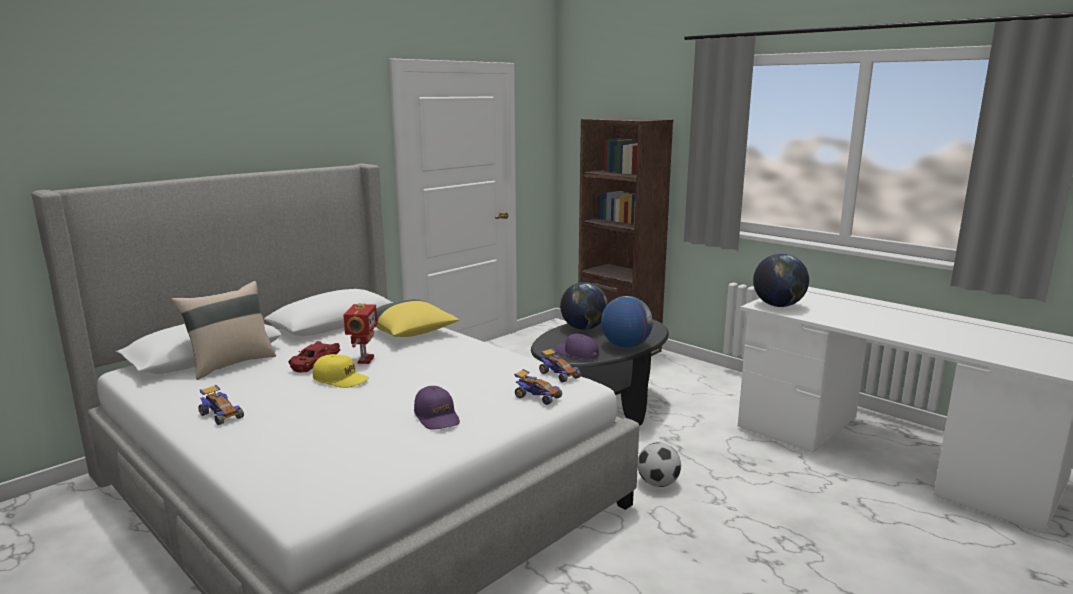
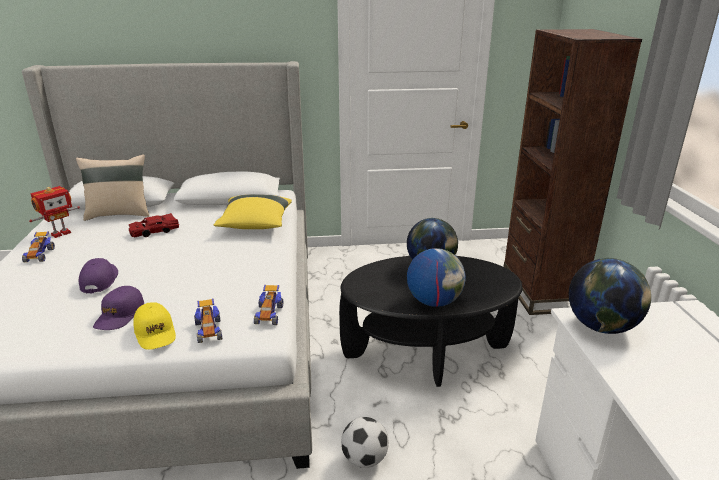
camera: 40 degrees right, 10 degrees up
(340, 379) = (138, 252): yellow cap -> yellow cap (155, 333)
(364, 360) = (184, 240): toy robot -> toy robot (60, 233)
(577, 353) = (376, 292): purple cap -> purple cap (99, 280)

